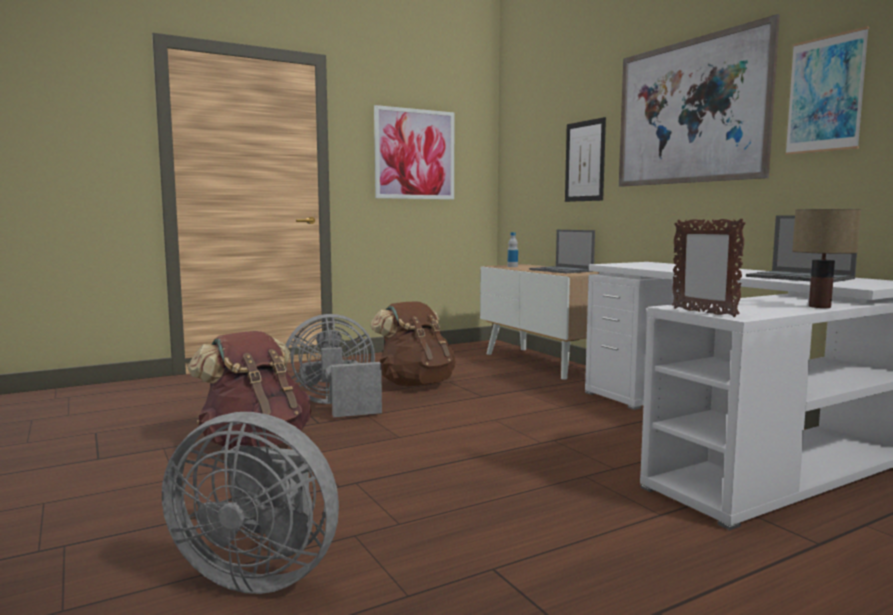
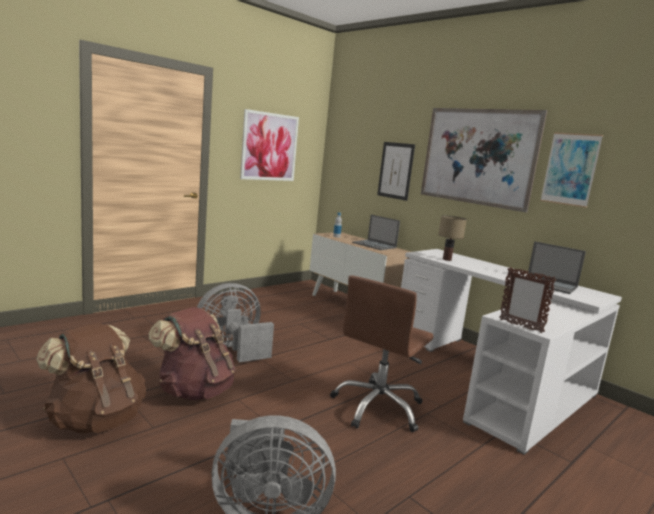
camera: 15 degrees left, 5 degrees up
(416, 384) = (278, 326): brown backpack -> brown backpack (96, 419)
(509, 467) = (378, 407): none -> brown office chair
(818, 306) = (572, 317): table lamp -> table lamp (446, 259)

